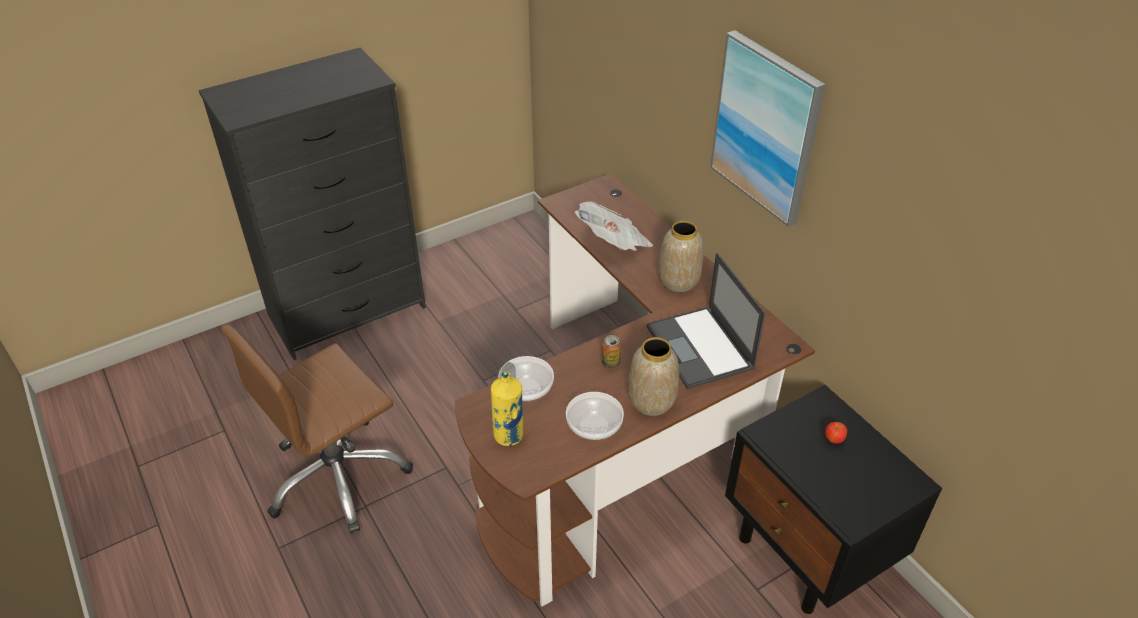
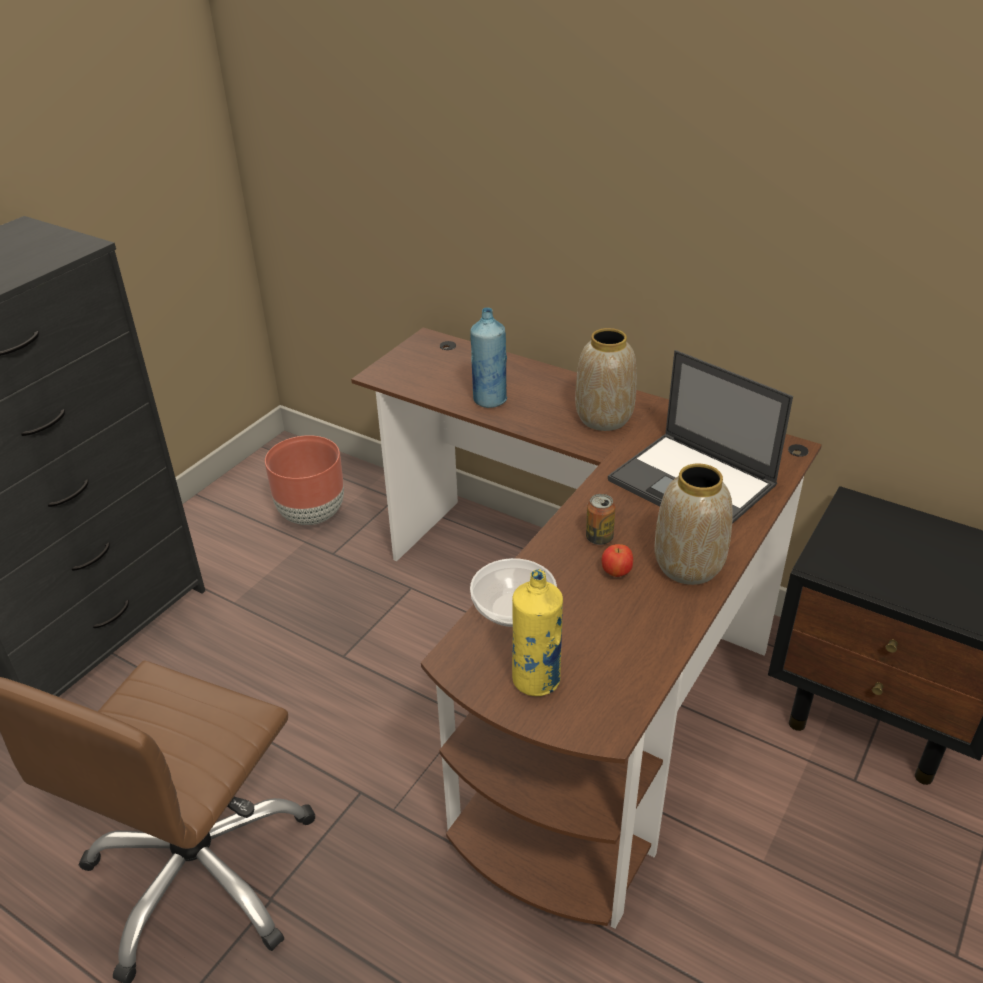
camera: 25 degrees left, 5 degrees down
(518, 277) = (312, 514): none -> brown planter
(594, 426) = (641, 623): bowl -> none
(613, 243) = (489, 400): newspaper -> blue bottle
(766, 128) = (698, 164): picture -> none
(833, 439) = (902, 542): apple -> apple (616, 572)

